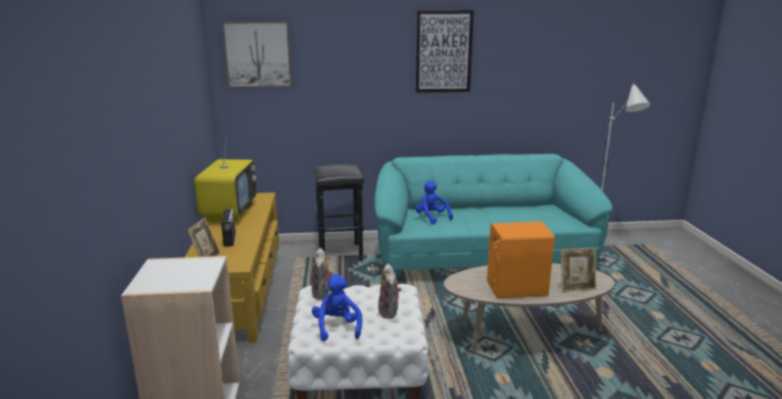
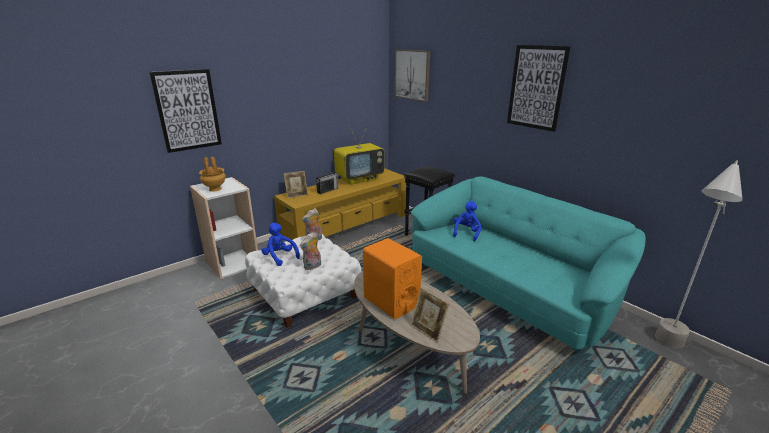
camera: 55 degrees right, 5 degrees up
(98, 149) = (187, 110): none -> picture
(183, 278) = (214, 189): none -> brown vase
(337, 327) = (280, 257): blue plush toy -> blue plush toy turned 90 degrees counterclockwise

